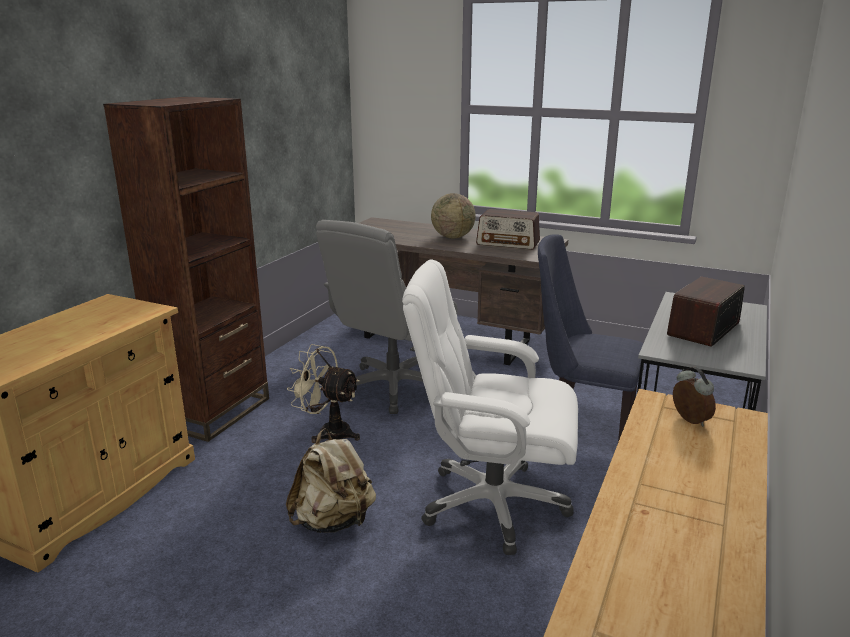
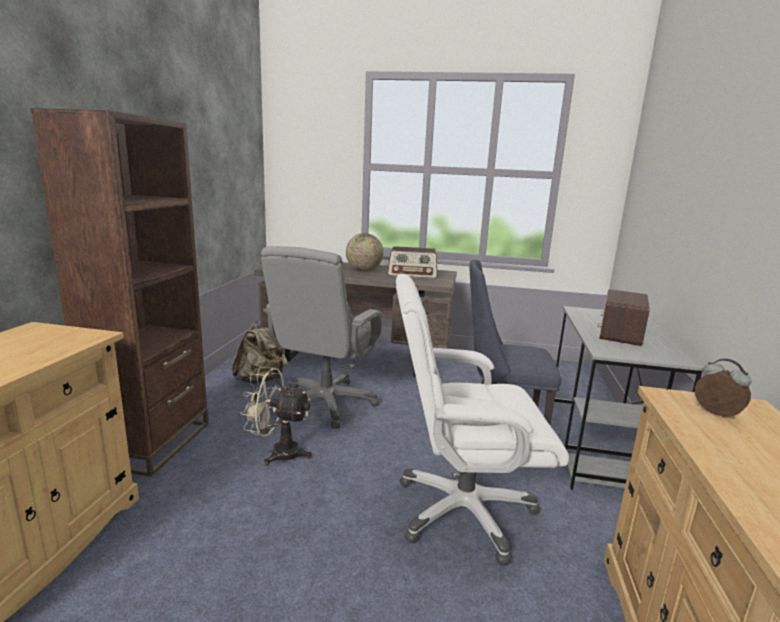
camera: 15 degrees left, 5 degrees down
(333, 522) = (313, 554): beige backpack -> beige backpack (261, 380)

